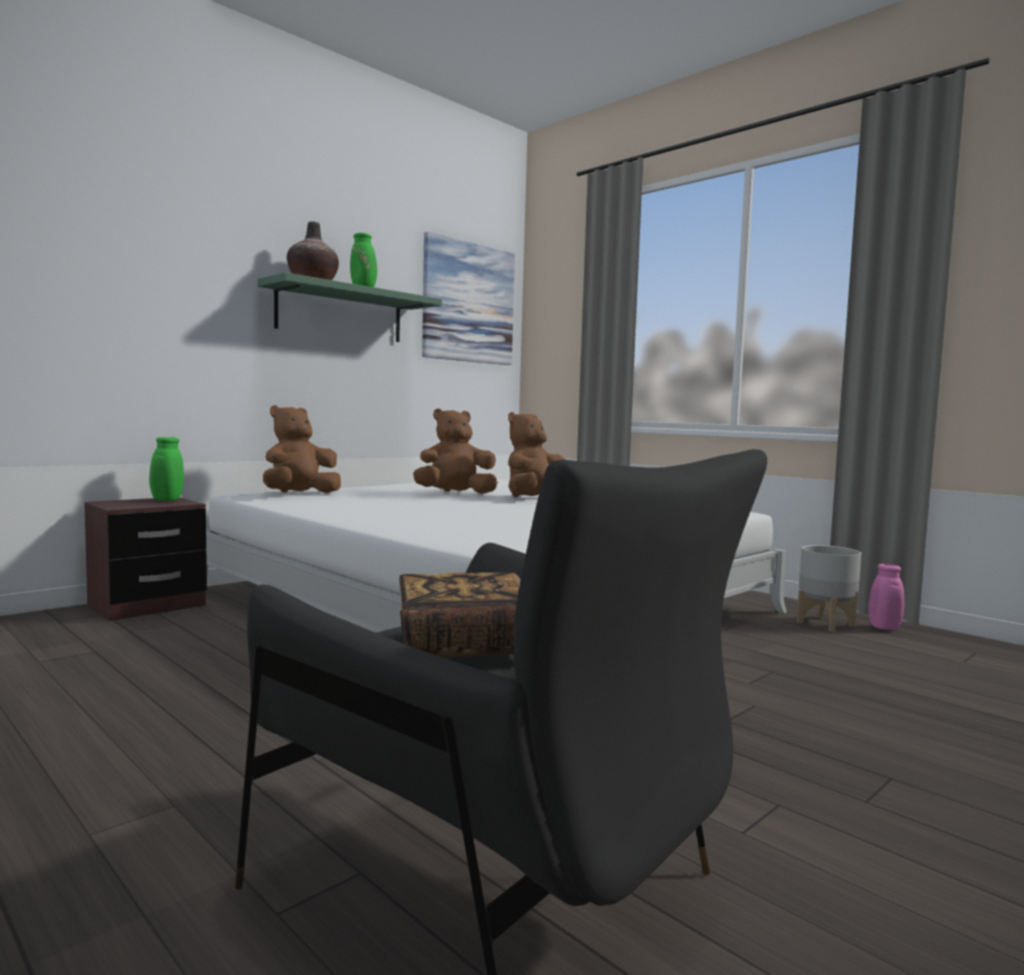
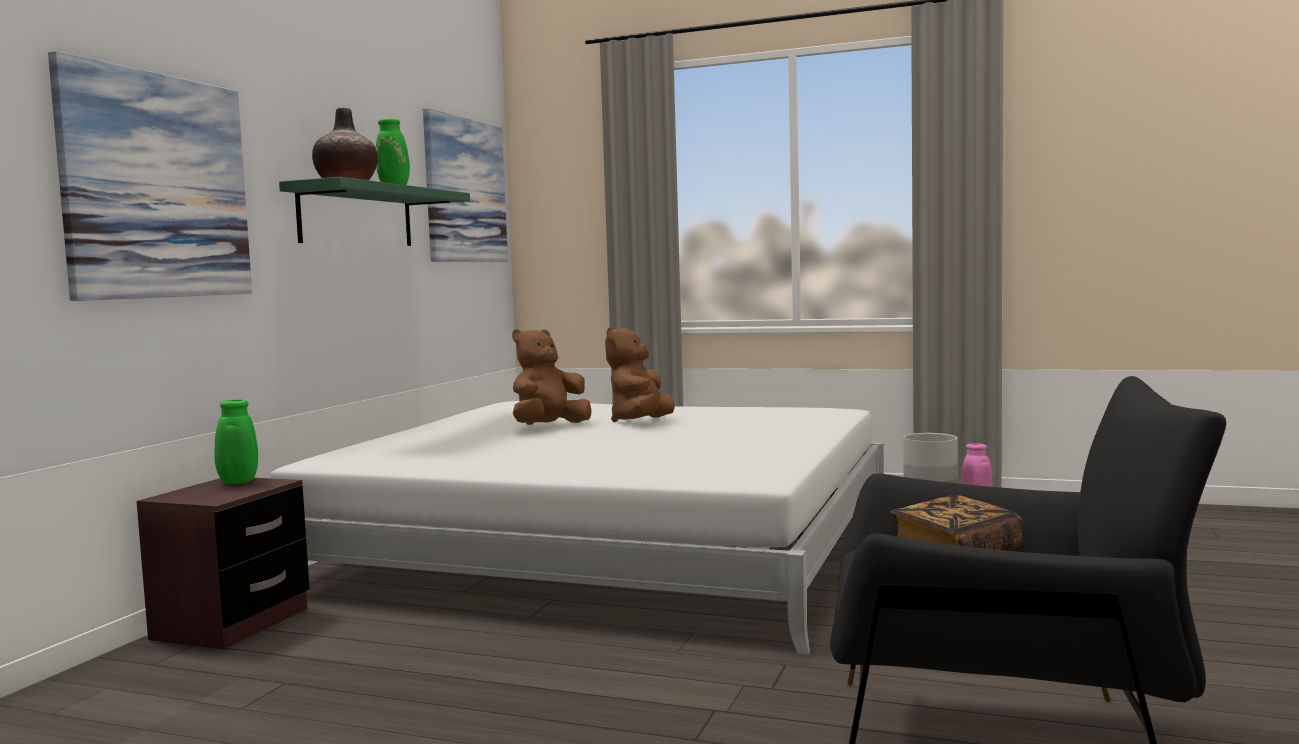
camera: 25 degrees left, 0 degrees up
(131, 273) = (157, 186): none -> picture
(299, 494) = (382, 452): brown plush toy -> none

